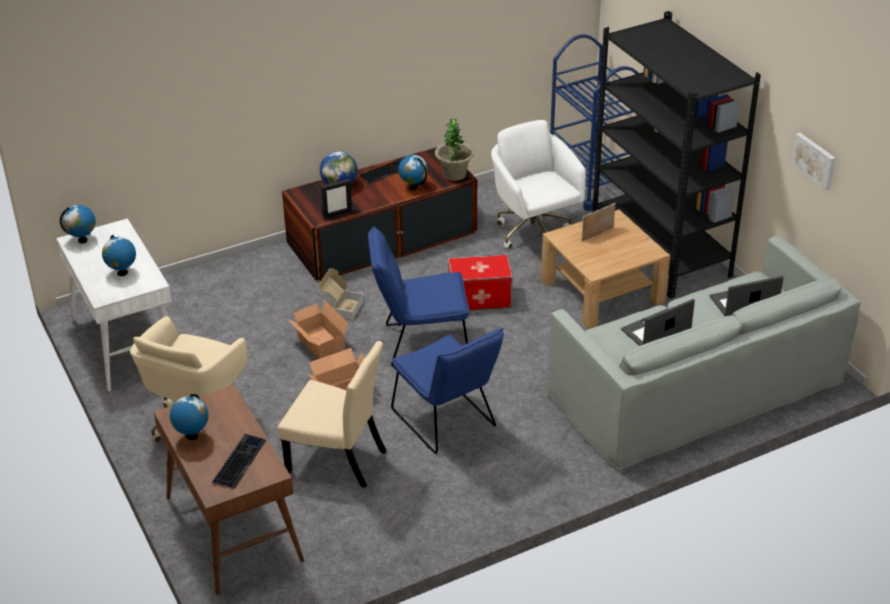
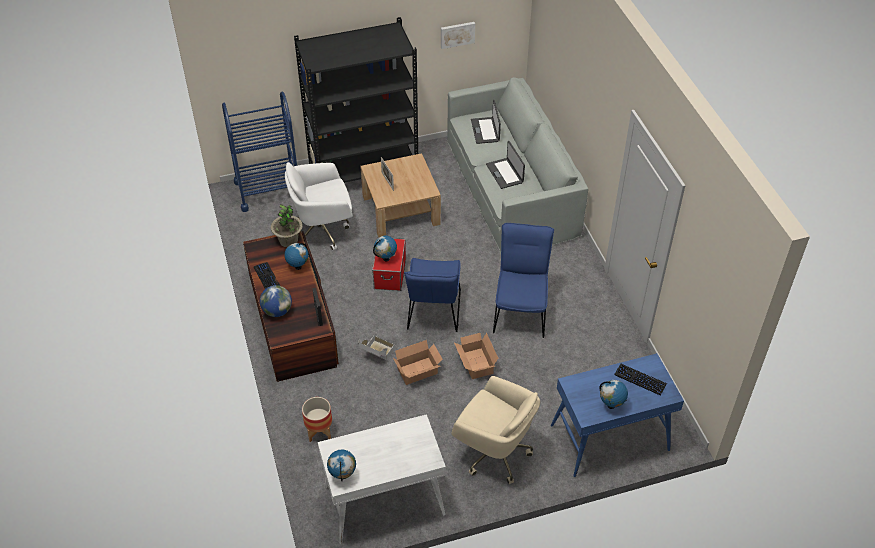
camera: 80 degrees left, 10 degrees up
(122, 273) = (400, 446): globe -> globe (386, 258)
(219, 283) = (319, 432): none -> planter
(232, 529) = (609, 438): brown desk -> blue desk
(335, 459) = (548, 374): beige chair -> none
(447, 422) = (520, 310): blue chair -> blue chair turned 60 degrees counterclockwise

